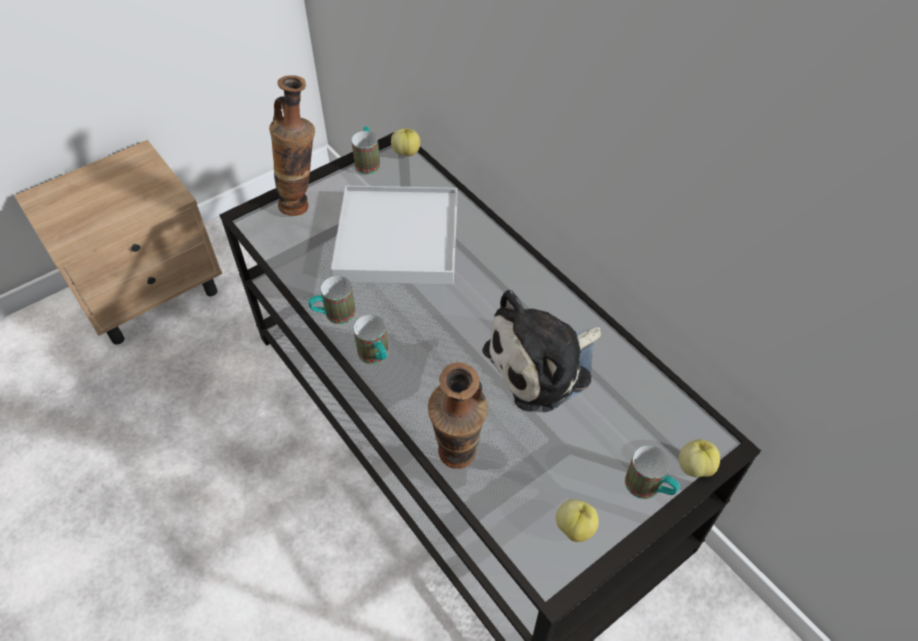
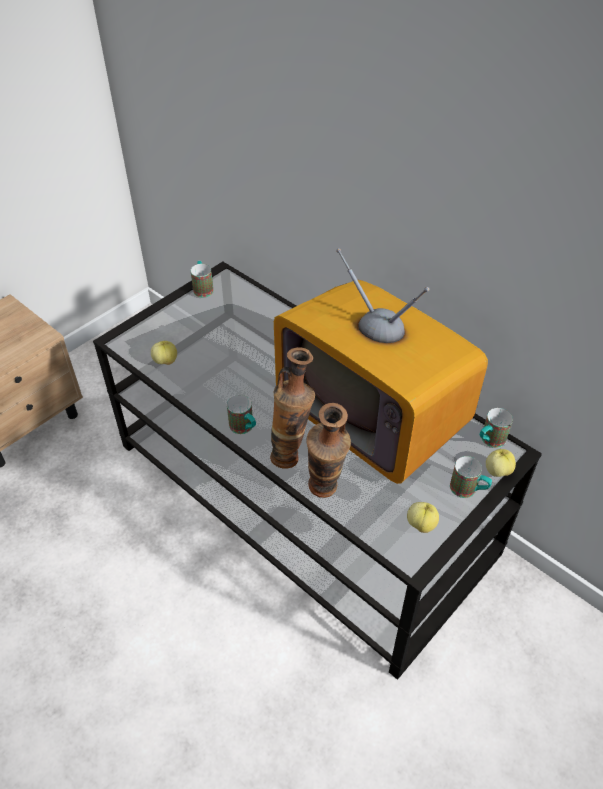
camera: 10 degrees left, 5 degrees down
(303, 204) = (159, 325): vase -> vase (291, 454)
(334, 315) = (204, 403): mug -> mug (489, 441)
(397, 239) = (240, 342): white tray -> none
(406, 152) = (231, 278): apple -> apple (165, 361)
(543, 364) = (372, 416): plush toy -> television

